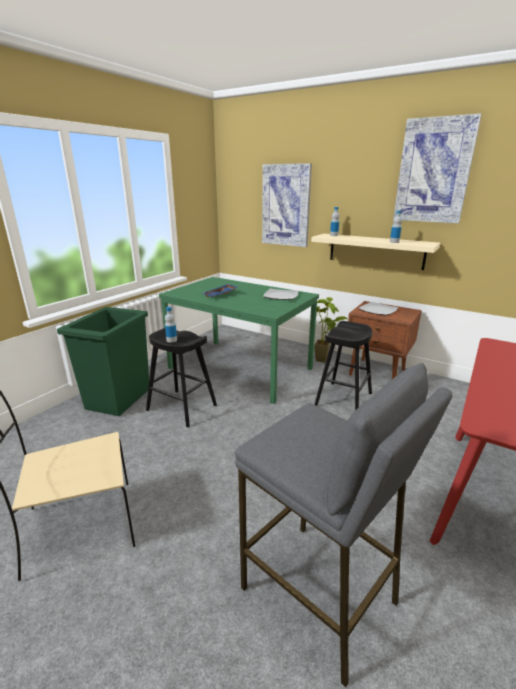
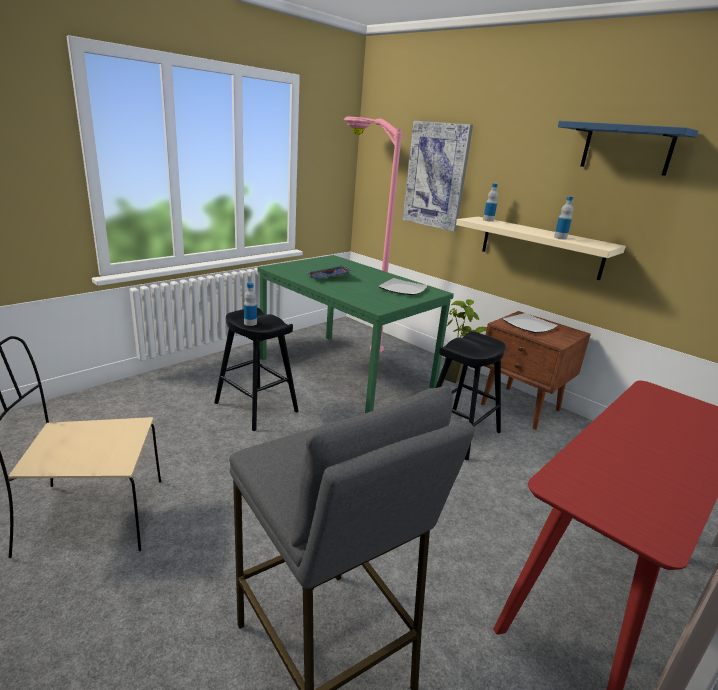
camera: 10 degrees right, 0 degrees up
(117, 399) = (188, 384): green trash can -> none
(233, 337) = (352, 334): none -> pink floor lamp
(433, 171) = (627, 149): picture -> blue shelf

